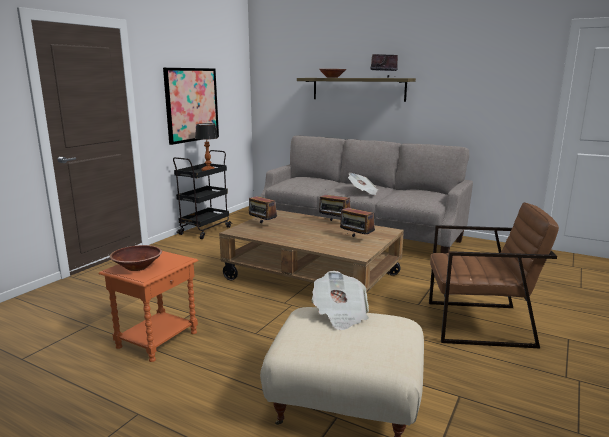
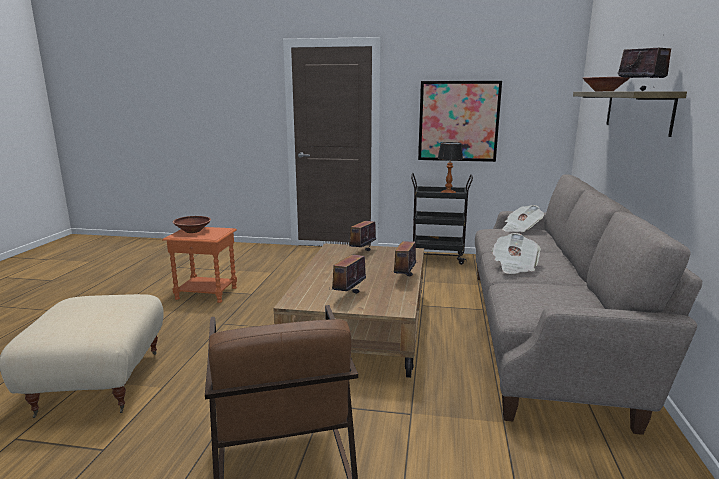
camera: 70 degrees right, 0 degrees up
(340, 314) = (119, 306): newspaper -> newspaper (520, 229)

